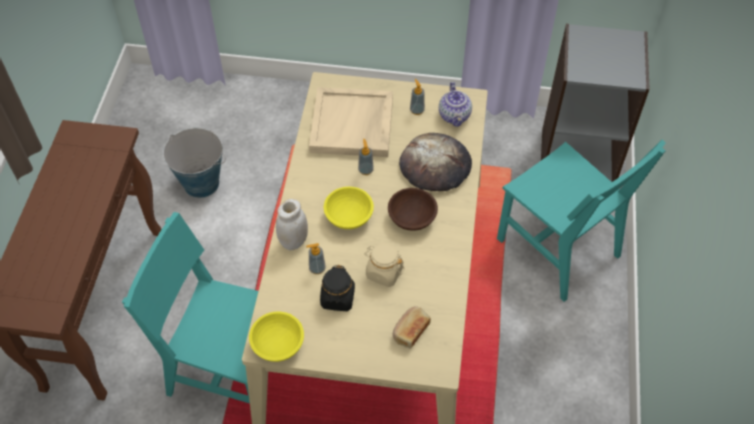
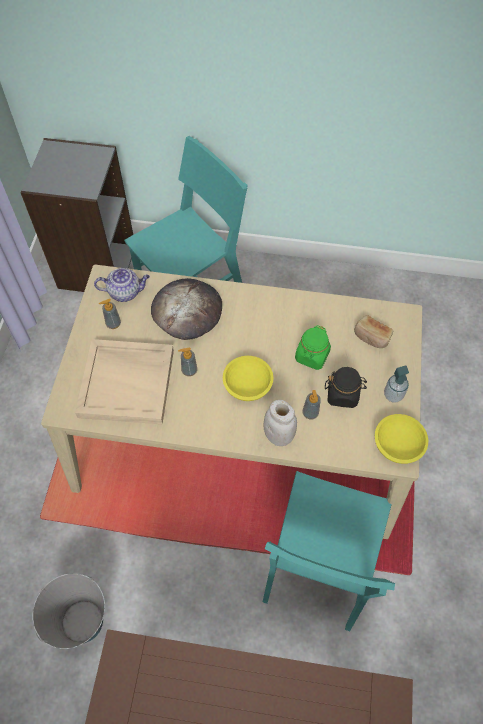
camera: 90 degrees left, 5 degrees up
(336, 346) = (393, 395): none -> soap dispenser
(384, 272) = (312, 356): beige jar -> green jar
(411, 217) = (249, 333): brown bowl -> none

